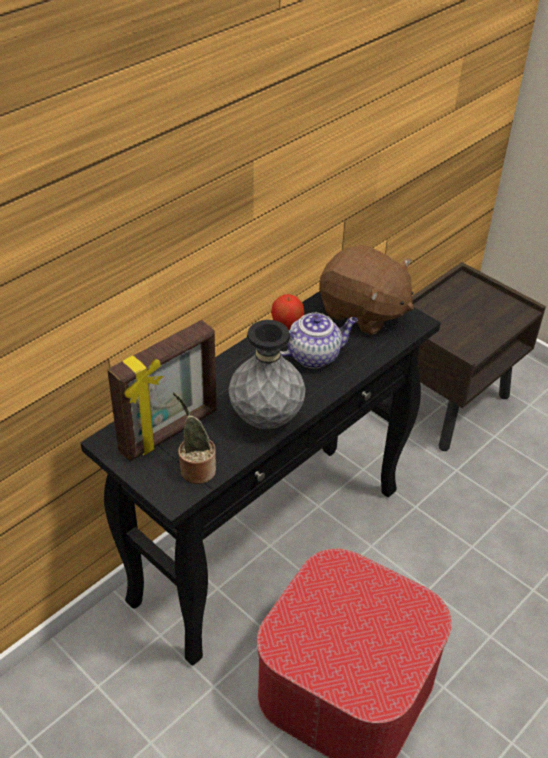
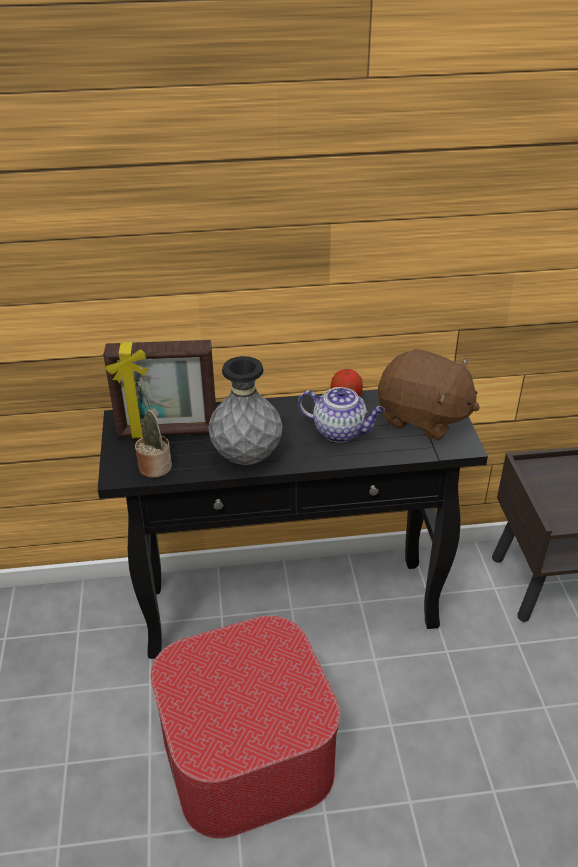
camera: 40 degrees right, 5 degrees down
(363, 312) = (423, 418): brown plush toy -> brown plush toy turned 45 degrees counterclockwise

